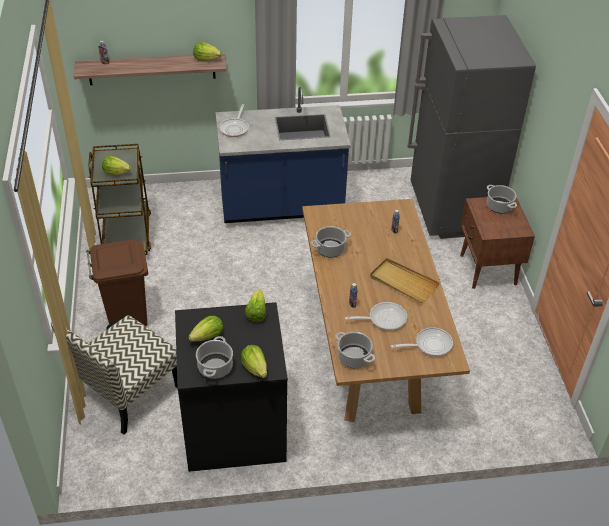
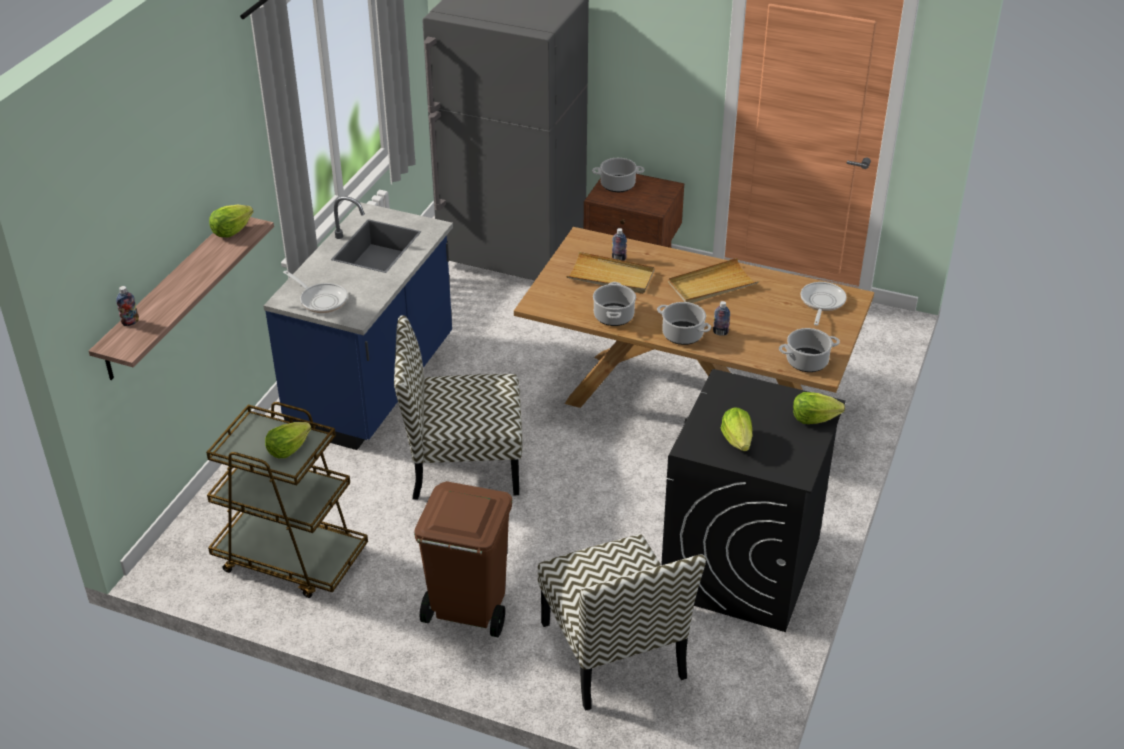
camera: 60 degrees left, 5 degrees down
(215, 367) = (794, 450): cooking pot -> cooking pot (683, 335)
(241, 268) = (462, 465): none -> chair
(256, 312) = (721, 389): lettuce -> none
(372, 233) = (611, 276): none -> beige tray
(383, 318) = (760, 319): frying pan -> none

